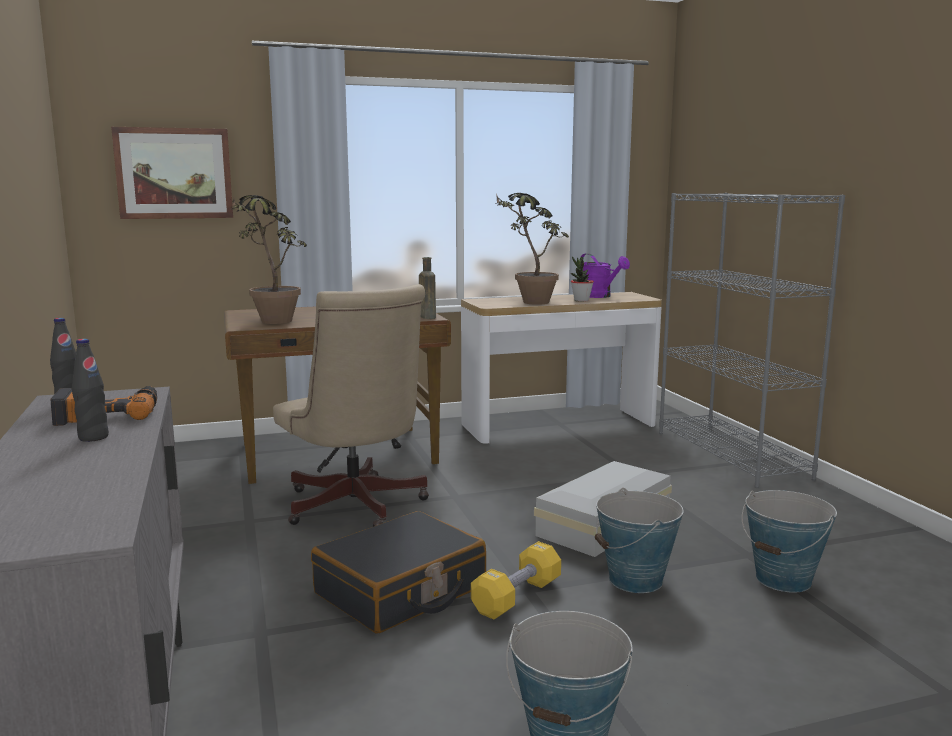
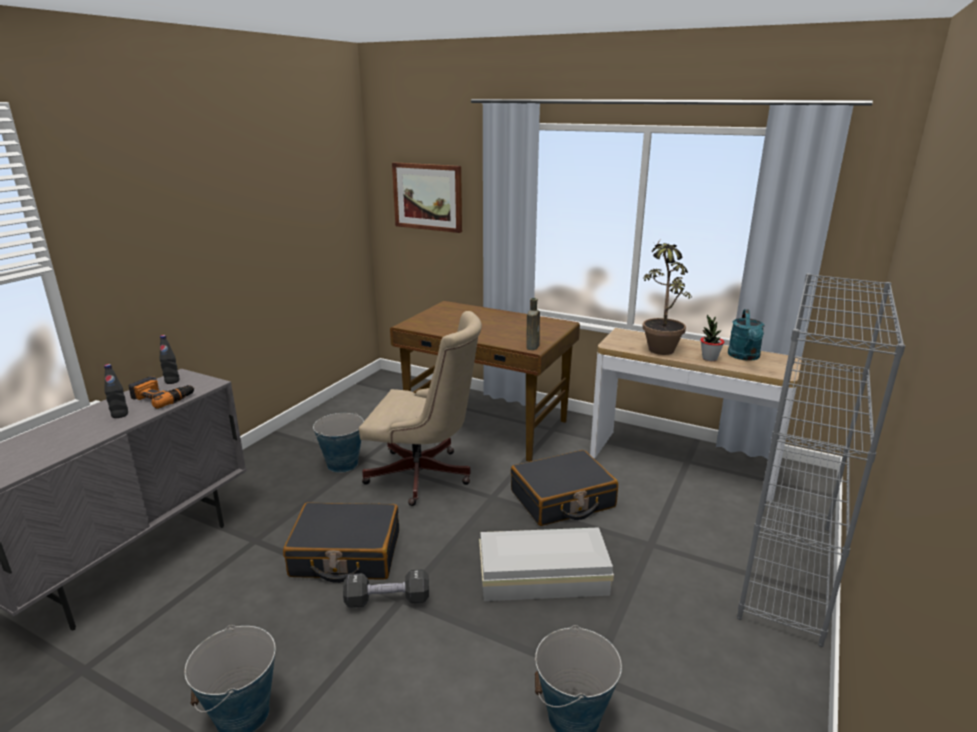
camera: 45 degrees right, 10 degrees up
(270, 320) = (438, 320): potted plant -> none
(356, 508) = (425, 477): beige office chair -> beige office chair turned 90 degrees counterclockwise
(517, 597) = (387, 600): yellow dumbbell -> black dumbbell
(518, 476) = (562, 500): none -> black suitcase
(600, 296) = (744, 357): purple watering can -> turquoise watering can
(635, 580) = (472, 638): bucket -> bucket (342, 464)

